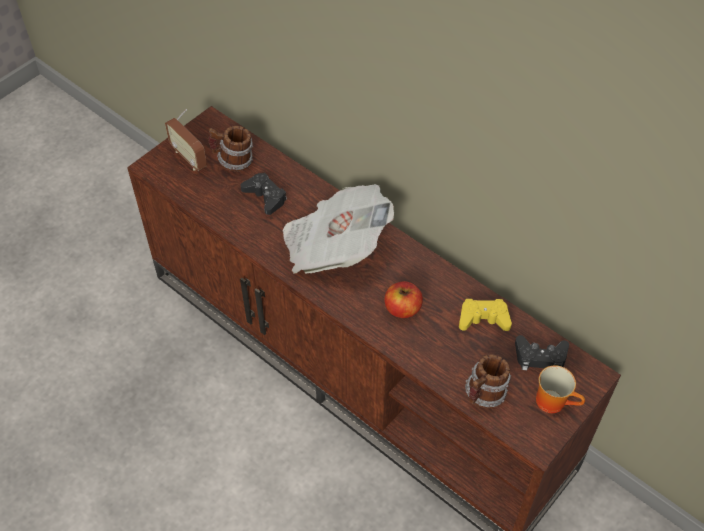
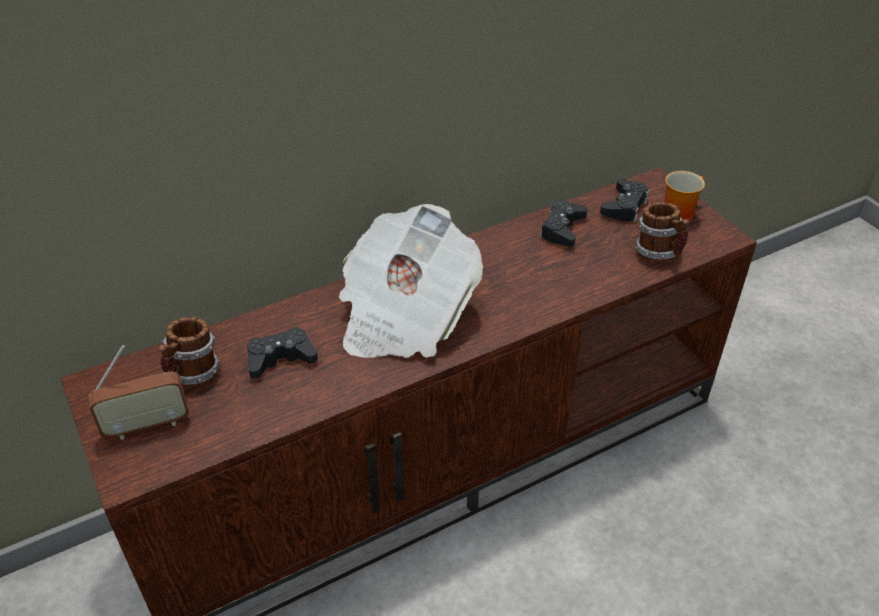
camera: 70 degrees left, 10 degrees down
(402, 309) = (524, 282): apple -> none
(483, 319) = (562, 229): yellow game controller -> black game controller

